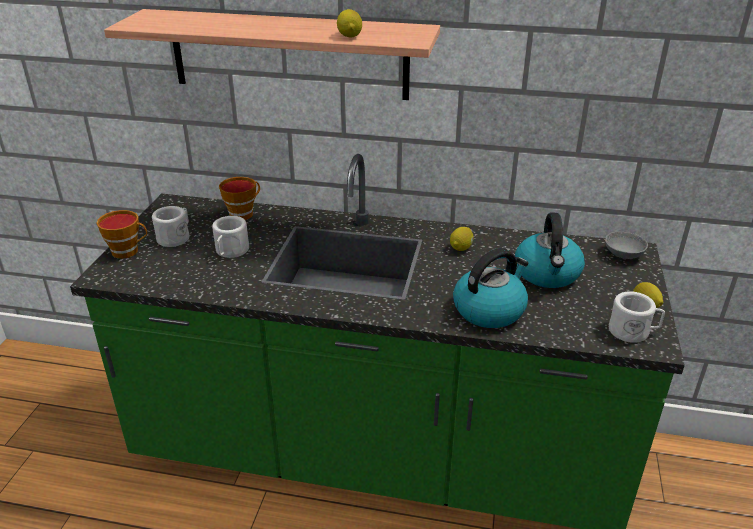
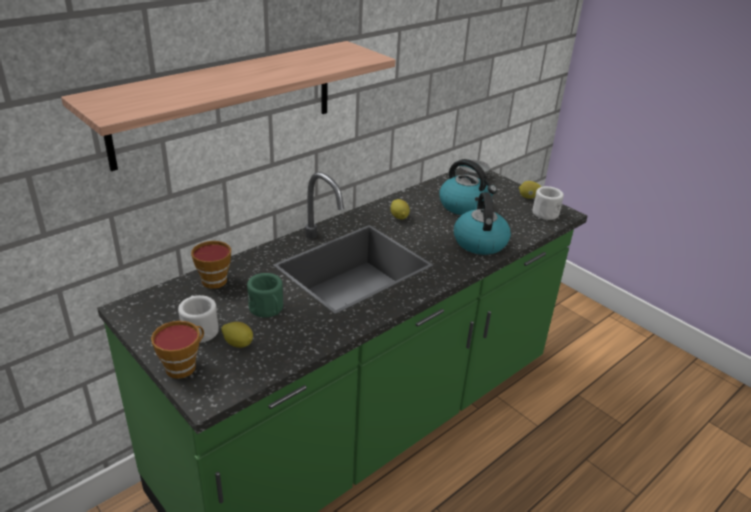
camera: 55 degrees left, 0 degrees up
(230, 251) = (268, 310): white mug -> green mug
(349, 36) = (325, 65): lemon -> lemon (238, 343)

